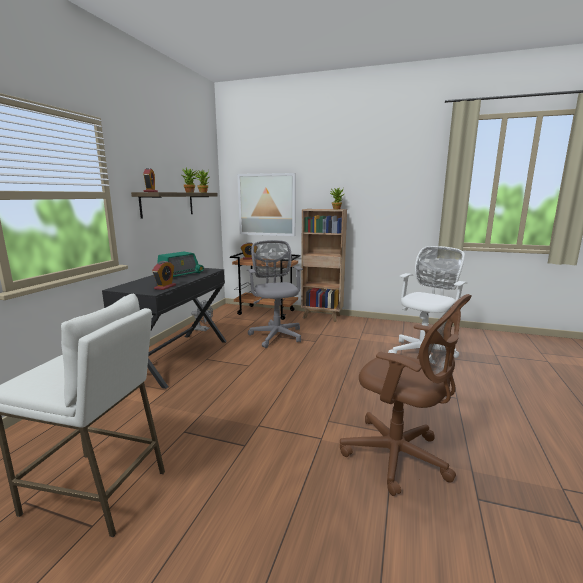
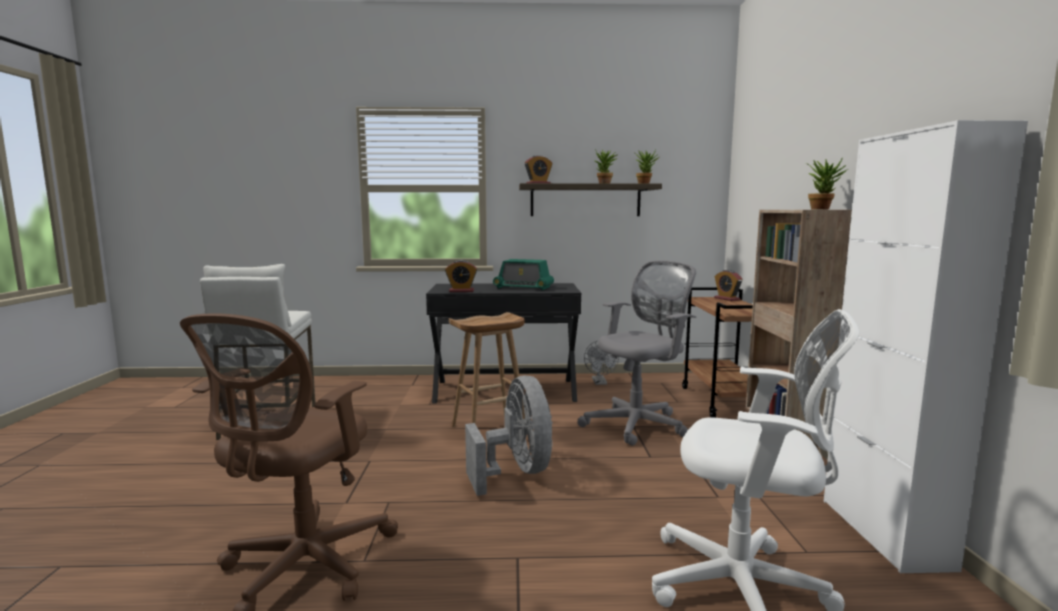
camera: 70 degrees right, 5 degrees down
(243, 374) = (489, 429): none -> brown stool
(267, 204) = (764, 203): picture -> none
(312, 375) = (516, 472): none -> grey fan
(393, 324) = (884, 533): none -> white cabinet

